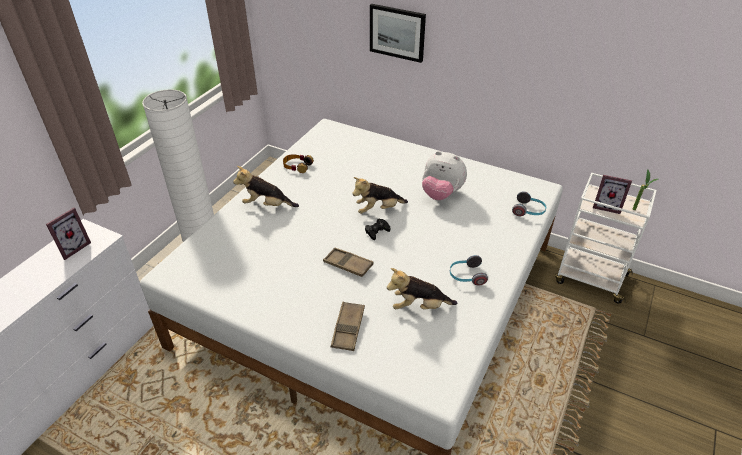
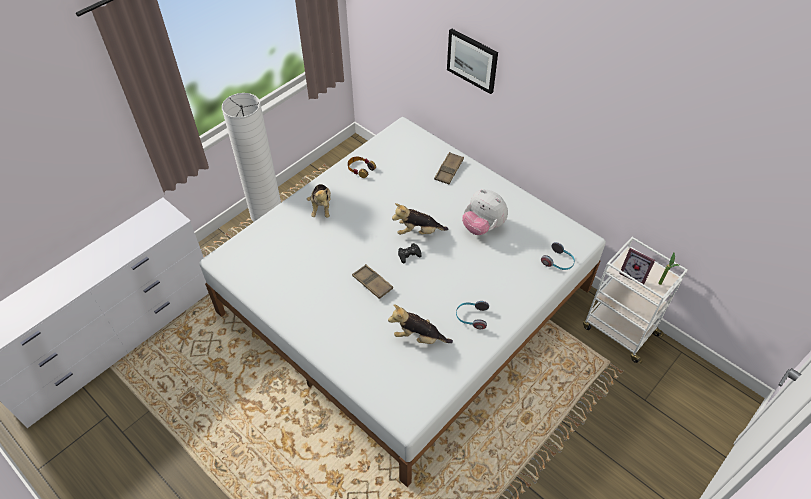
camera: 15 degrees right, 10 degrees up
(72, 248) = (150, 225): picture frame -> none
(267, 205) = (321, 207): plush toy -> plush toy turned 120 degrees counterclockwise
(348, 328) = (352, 344): brown tray -> brown tray (449, 170)

